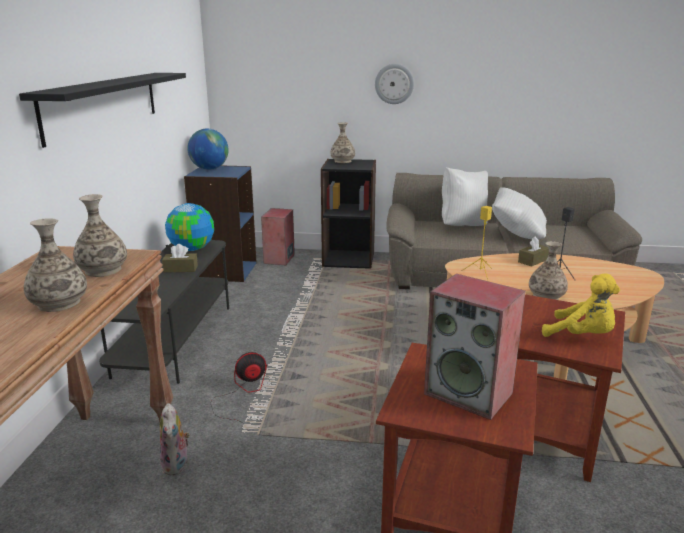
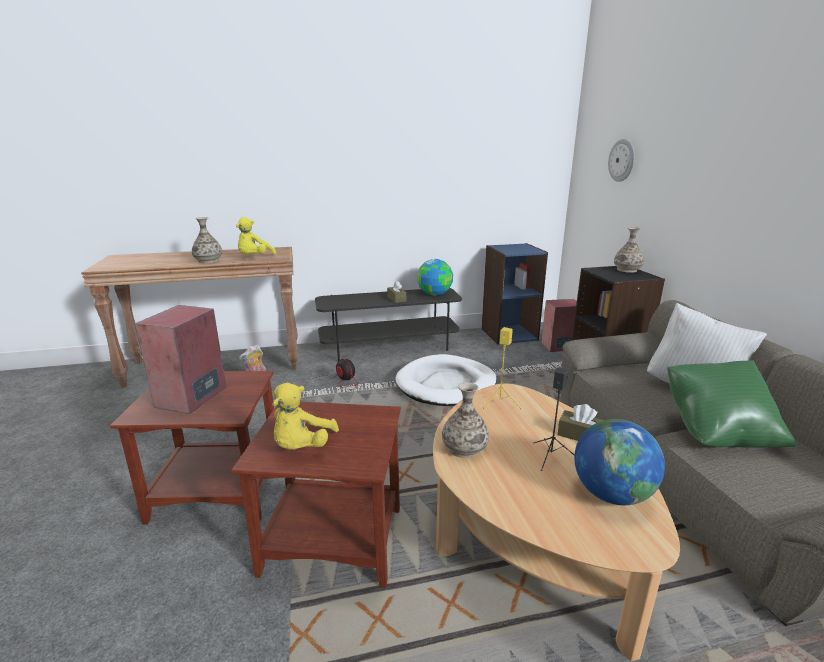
camera: 70 degrees right, 0 degrees up
(103, 270) = (254, 258): vase -> yellow plush toy
(104, 104) = (382, 176): black shelf -> none
(209, 169) = (517, 246): globe -> globe (611, 494)
(308, 326) = (446, 384): none -> white dog bed
(394, 84) = (701, 190): wall clock -> wall clock (622, 160)
(517, 235) = (718, 431): white pillow -> green pillow

